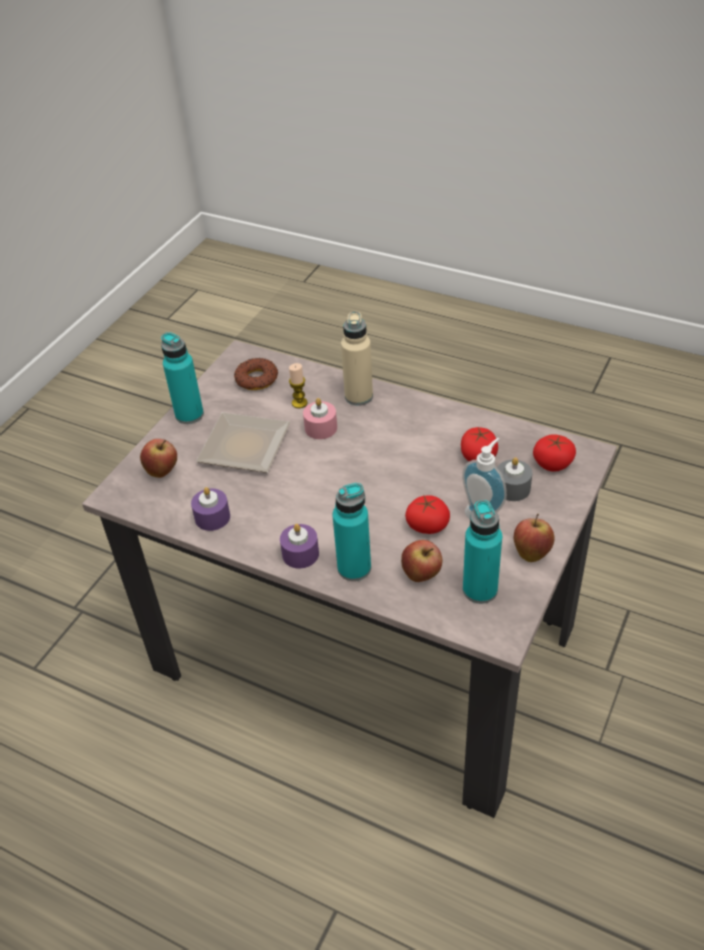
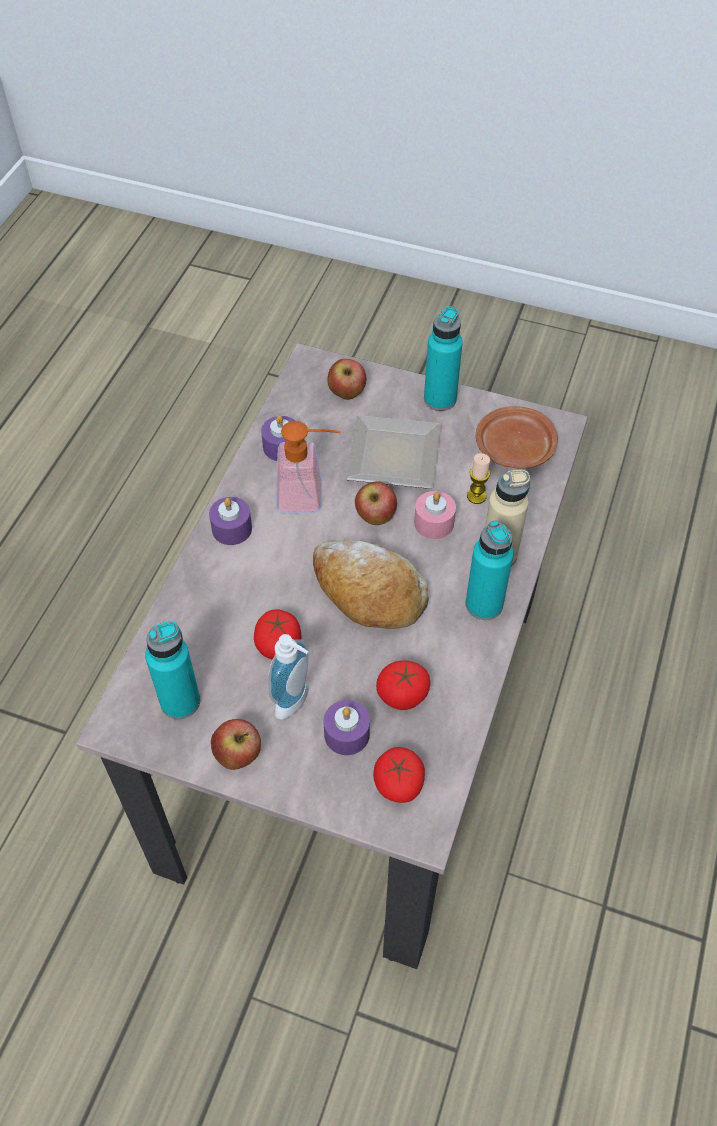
camera: 80 degrees right, 10 degrees up
(256, 379) = (514, 448): donut -> brown plate
(276, 501) = (309, 497): none -> soap dispenser
(354, 568) = (212, 579): turquoise bottle -> turquoise bottle (484, 604)
(382, 469) = (368, 591): none -> bread
(422, 575) = (202, 643): apple -> apple (375, 518)
(512, 488) = (346, 734): grey candle -> purple candle

